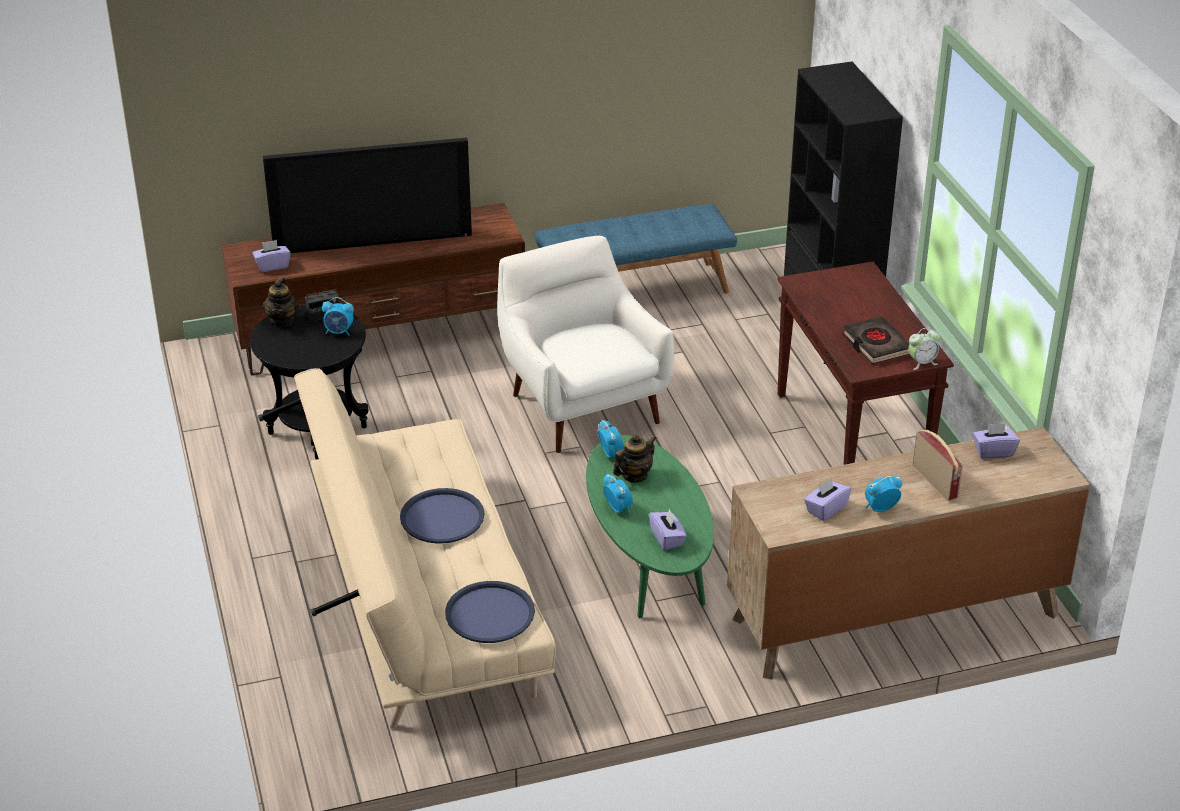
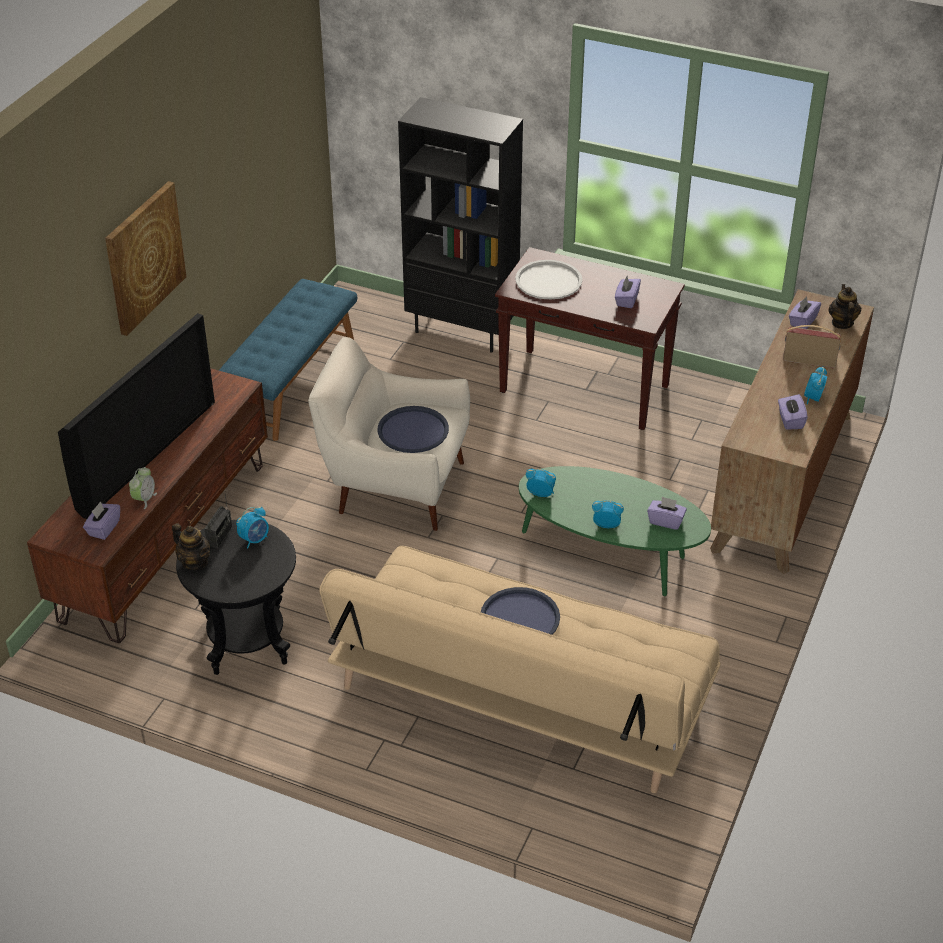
camera: 50 degrees left, 5 degrees up
(455, 68) = (144, 257): none -> picture
(490, 613) = (659, 653): blue tray -> blue tray (413, 430)
(634, 475) = (578, 496): teapot -> teapot (842, 323)
(839, 293) = (548, 281): none -> white tray
(876, 345) = (626, 300): black book -> purple tissue box
(922, 363) = (668, 294): alarm clock -> alarm clock (144, 499)

